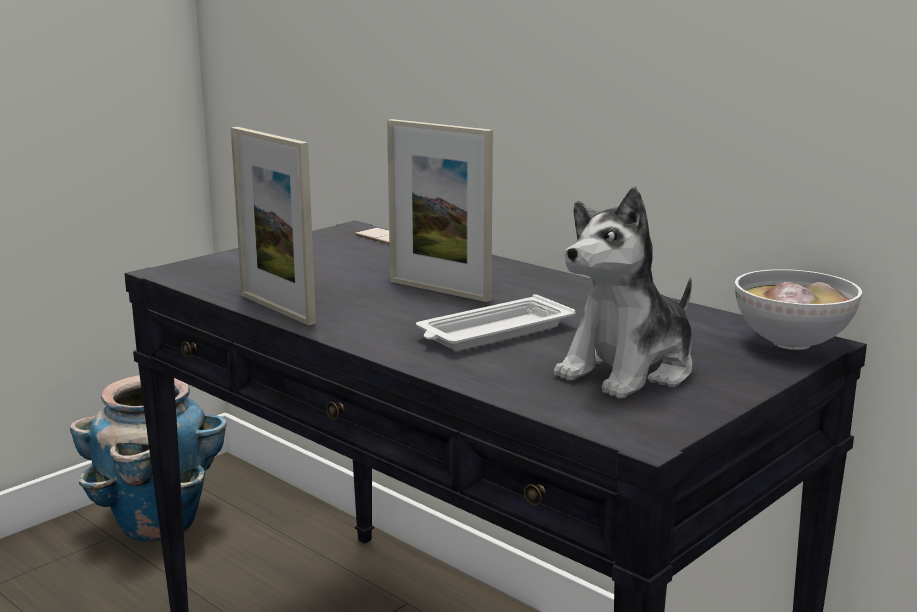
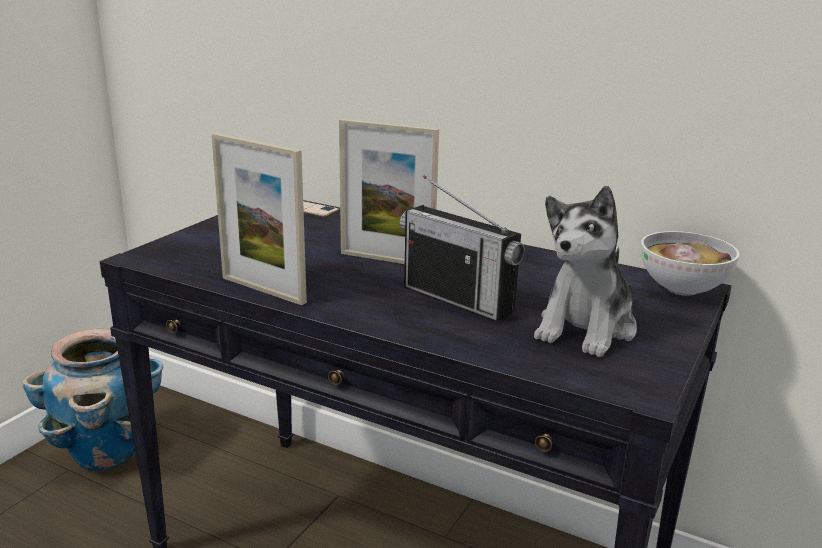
camera: 15 degrees left, 5 degrees up
(493, 333) = (458, 299): white tray -> radio

